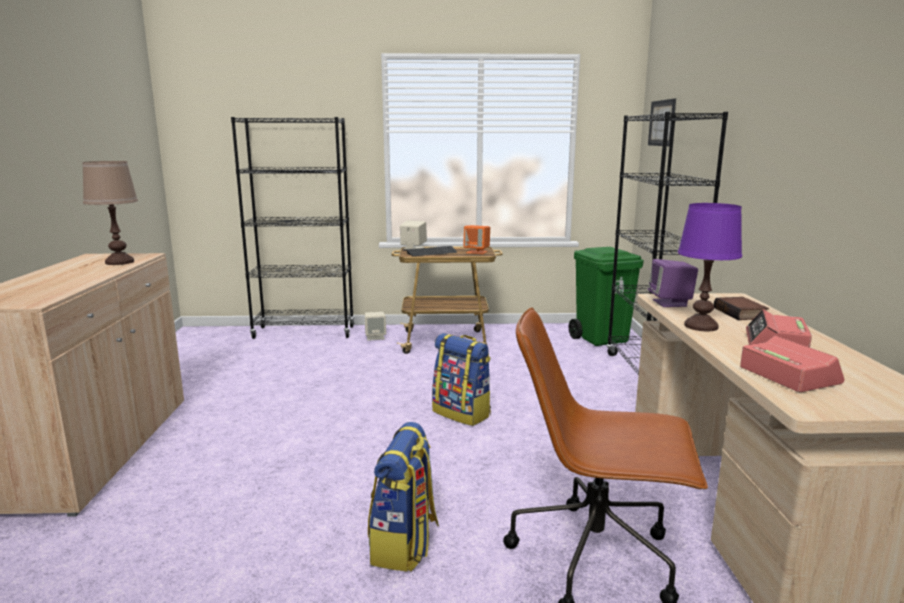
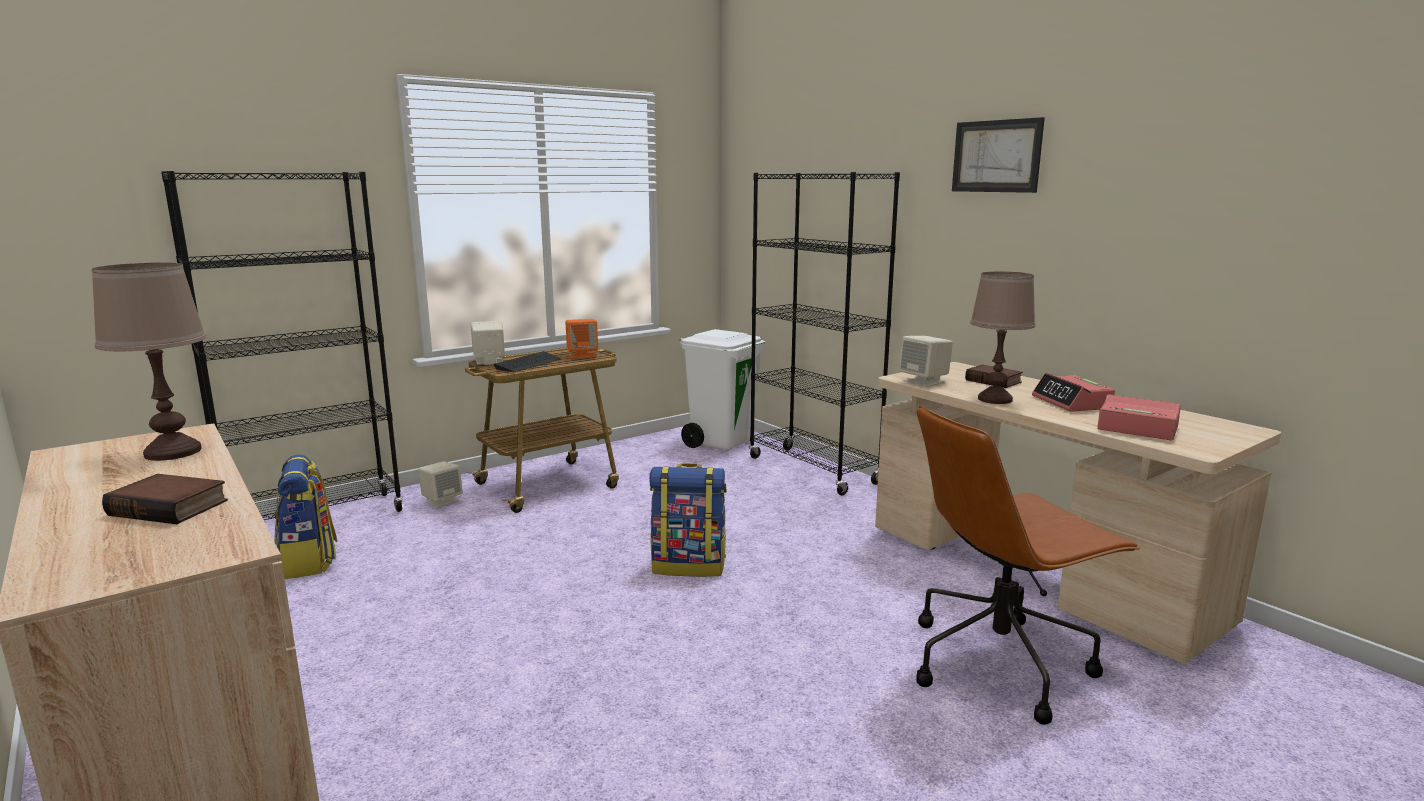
camera: 35 degrees left, 0 degrees up
(62, 283) = (172, 507): none -> book
(405, 545) = (830, 730): backpack -> backpack (309, 561)
(601, 339) = (721, 442): green trash can -> white trash can
(662, 123) = (766, 180): picture -> picture (996, 156)
(670, 303) = (924, 381): purple speaker -> beige speaker
(700, 326) = (994, 399): purple table lamp -> brown table lamp

